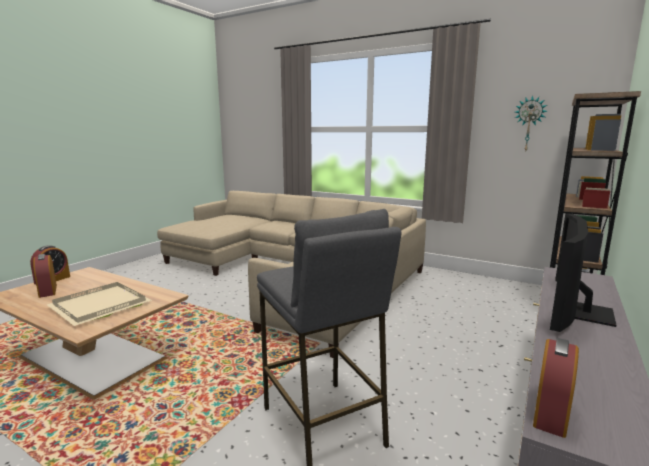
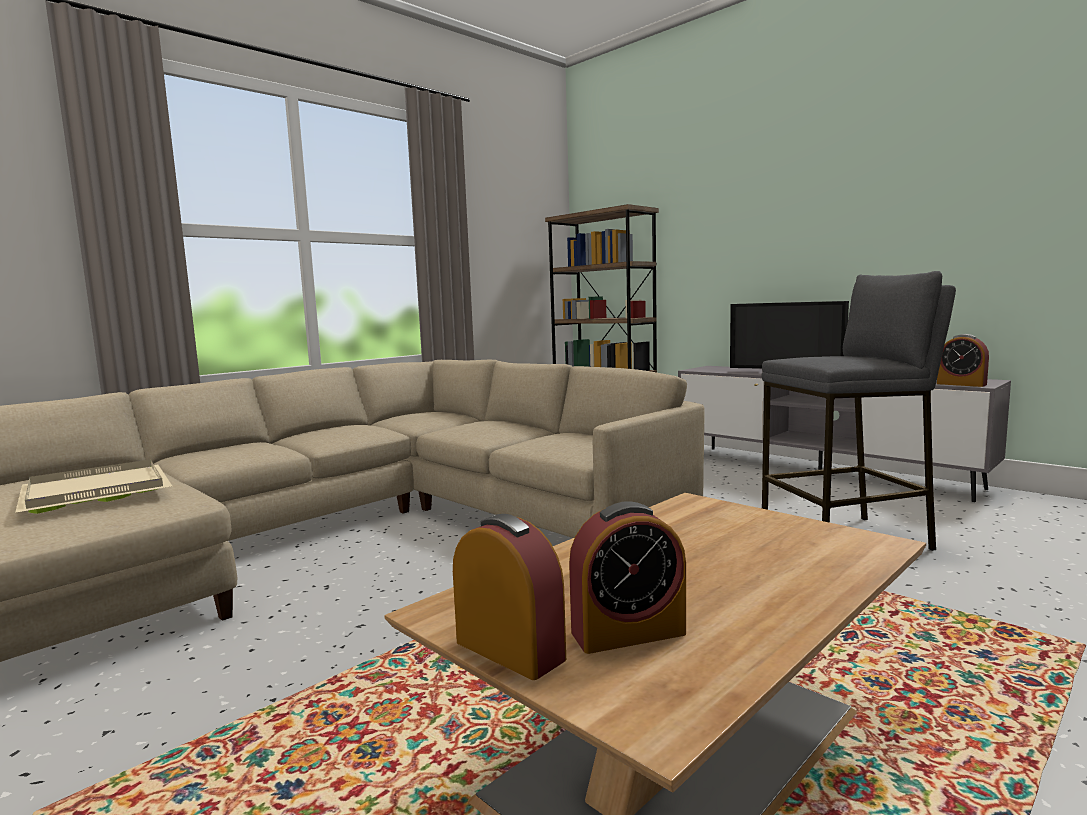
camera: 75 degrees left, 5 degrees down
(102, 305) = (743, 547): beige tray -> beige tray (99, 490)
(529, 124) = (508, 240): wall clock -> none

